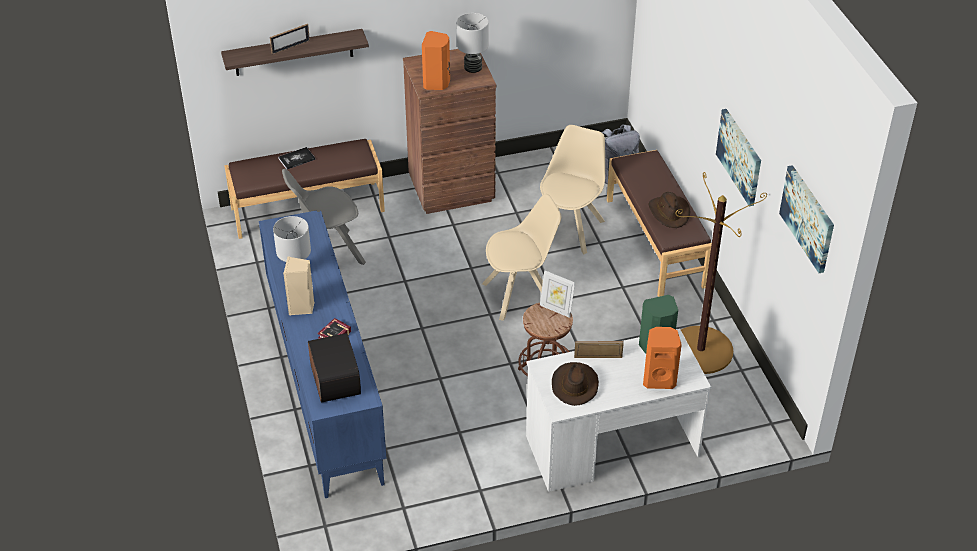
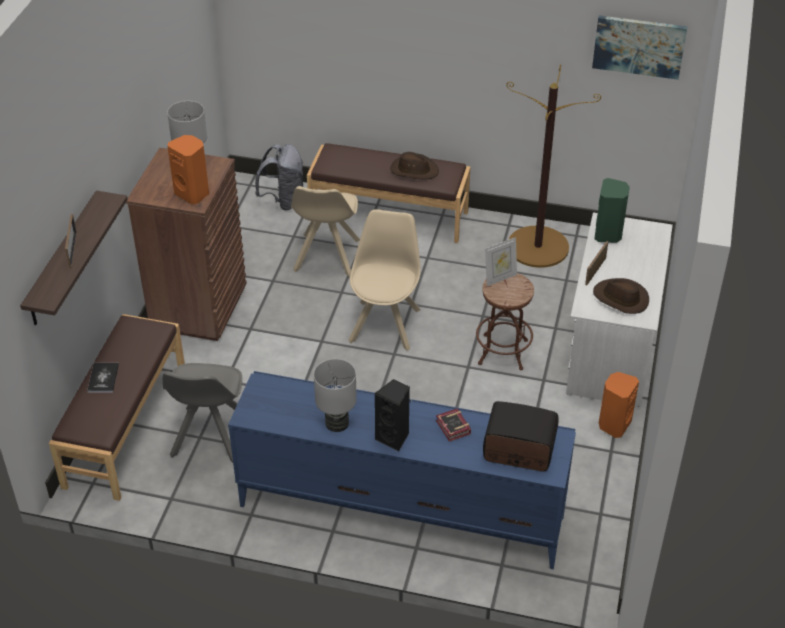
camera: 60 degrees left, 0 degrees up
(301, 307) = (394, 438): beige speaker -> black speaker
(570, 229) = (326, 256): beige chair -> beige chair turned 135 degrees counterclockwise
(659, 379) = (645, 248): orange speaker -> orange speaker (613, 424)
(740, 156) = (493, 61): picture -> none

